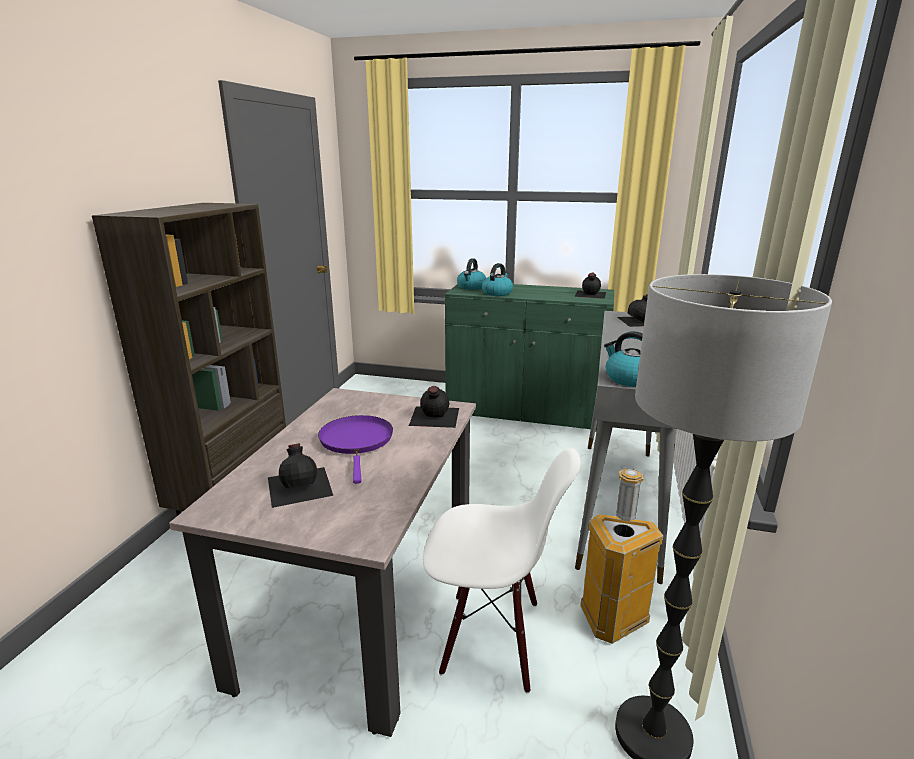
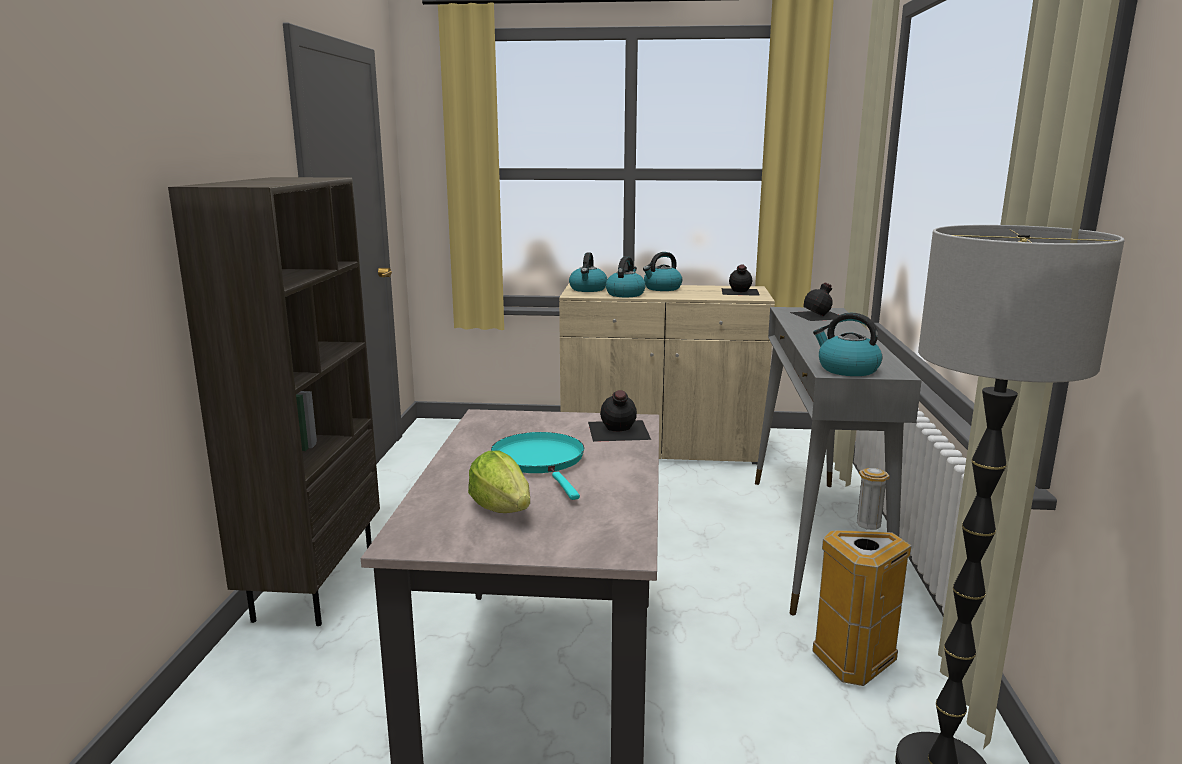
camera: 10 degrees left, 5 degrees down
(300, 485) = (501, 508): black bottle -> lettuce
(357, 442) = (540, 461): purple frying pan -> turquoise frying pan
(491, 638) = (720, 699): white chair -> none
(524, 411) = (661, 448): green cabinet -> beige cabinet
(529, 288) = (662, 288): none -> kettle

